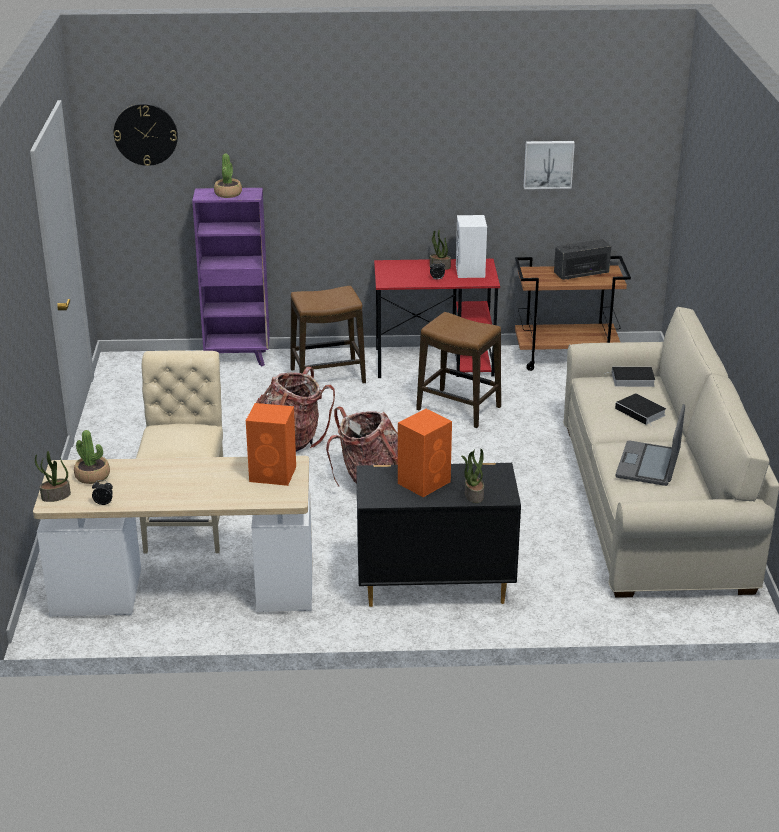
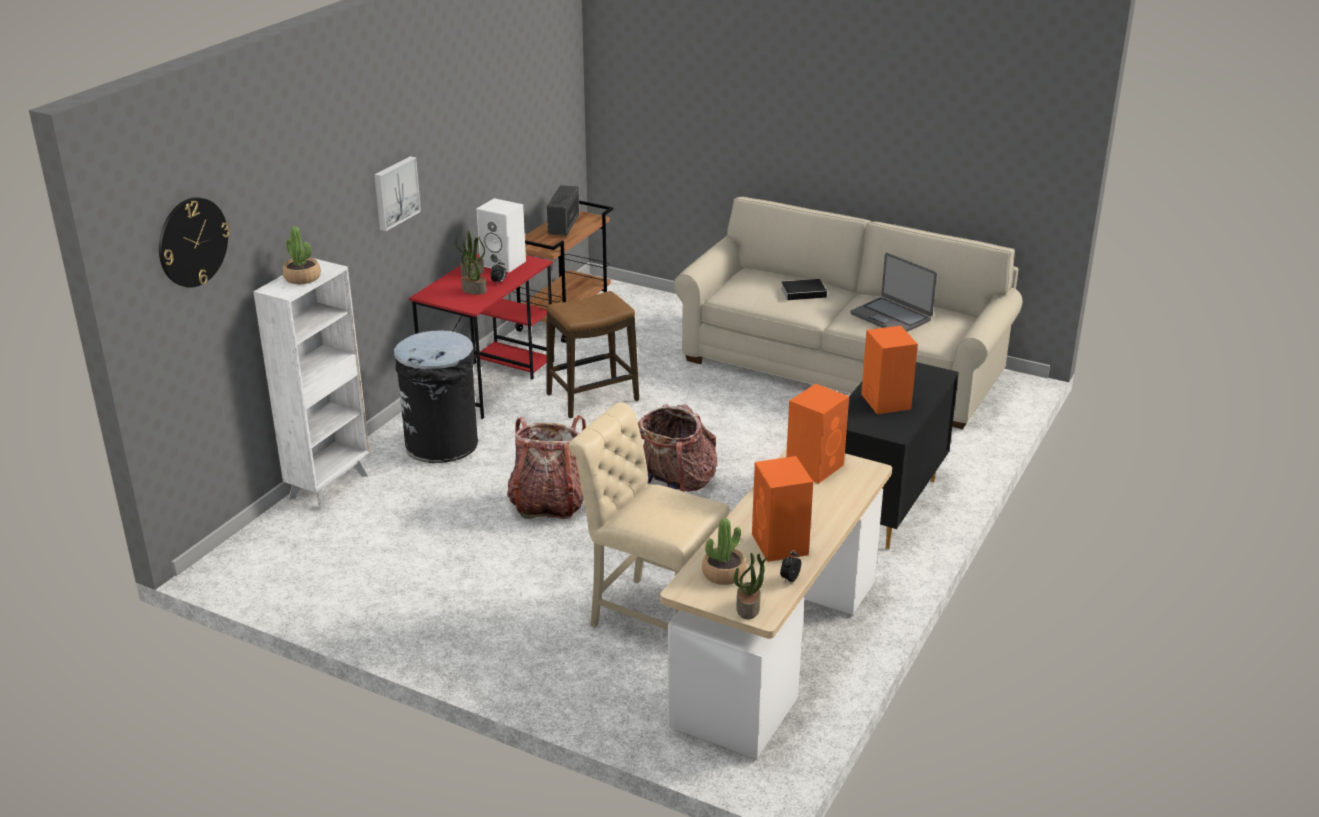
camera: 60 degrees left, 0 degrees up
(146, 488) = (780, 545): none -> orange speaker
(238, 358) = (330, 485): purple bookcase -> white bookcase
(327, 376) = (442, 445): stool -> black trash can
(473, 495) = (926, 386): potted plant -> potted plant (473, 291)
(548, 164) = (512, 124): picture -> picture (395, 192)
(631, 379) = (745, 278): book -> none

